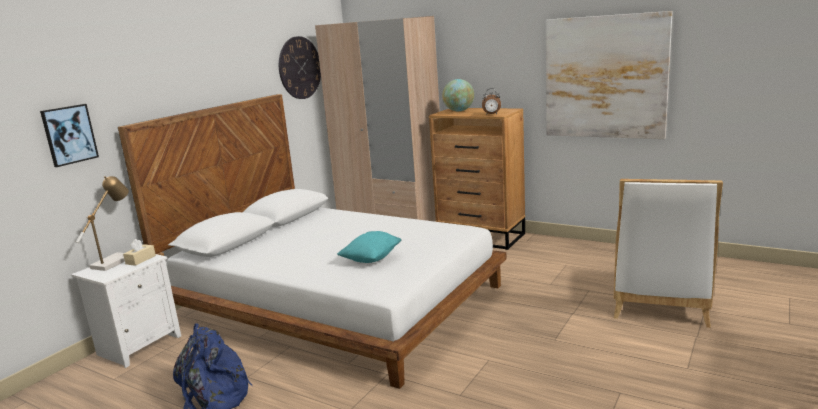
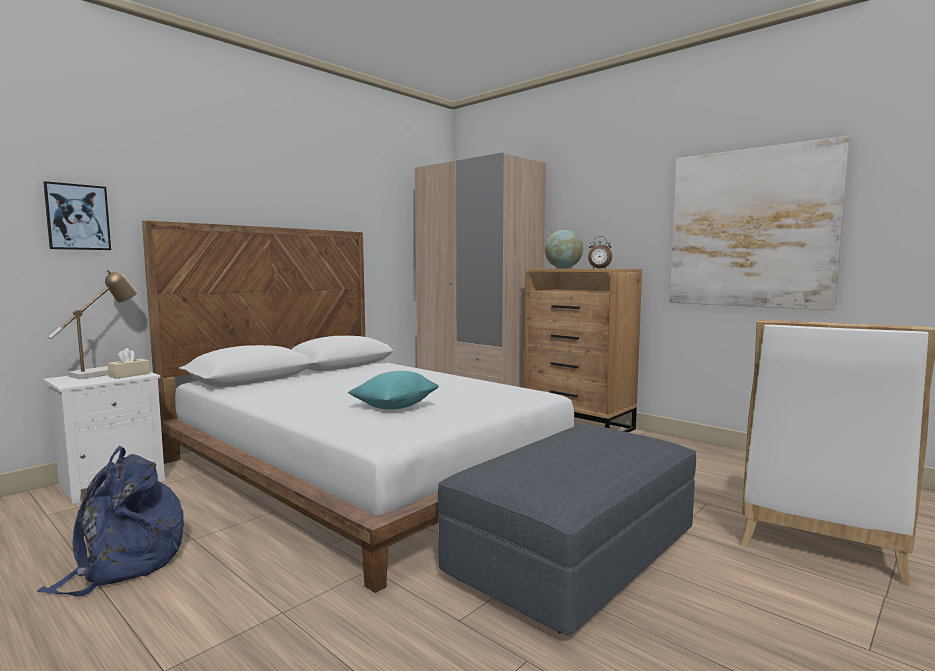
camera: 10 degrees right, 10 degrees down
(300, 68) = (392, 212): wall clock -> none
(513, 342) = (574, 555): none -> grey ottoman

